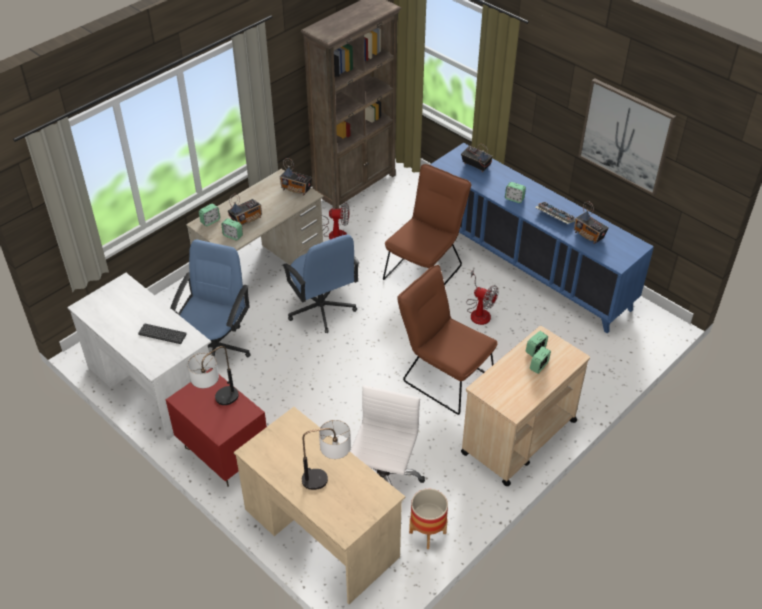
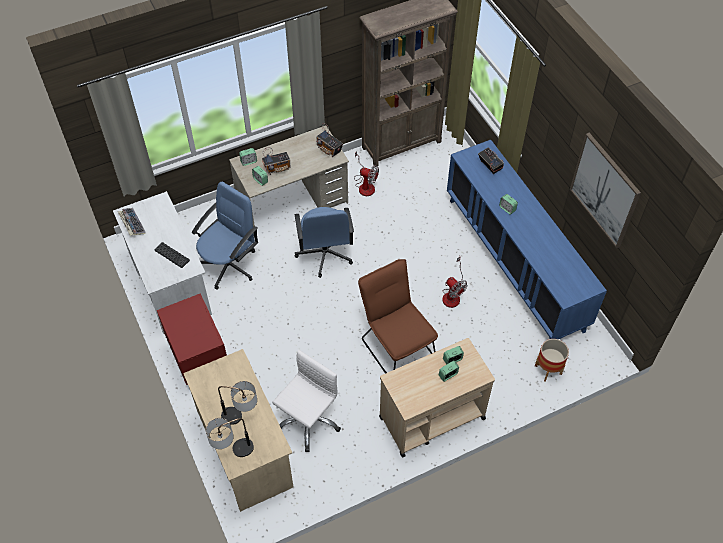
camera: 20 degrees right, 10 degrees up
(217, 402) = (192, 325): table lamp -> table lamp (233, 451)
(426, 269) = (425, 242): brown chair -> none
(427, 533) = (323, 474): planter -> planter (548, 370)
(554, 216) = (533, 236): keyboard -> keyboard (132, 224)
(589, 235) = (554, 263): radio -> none

